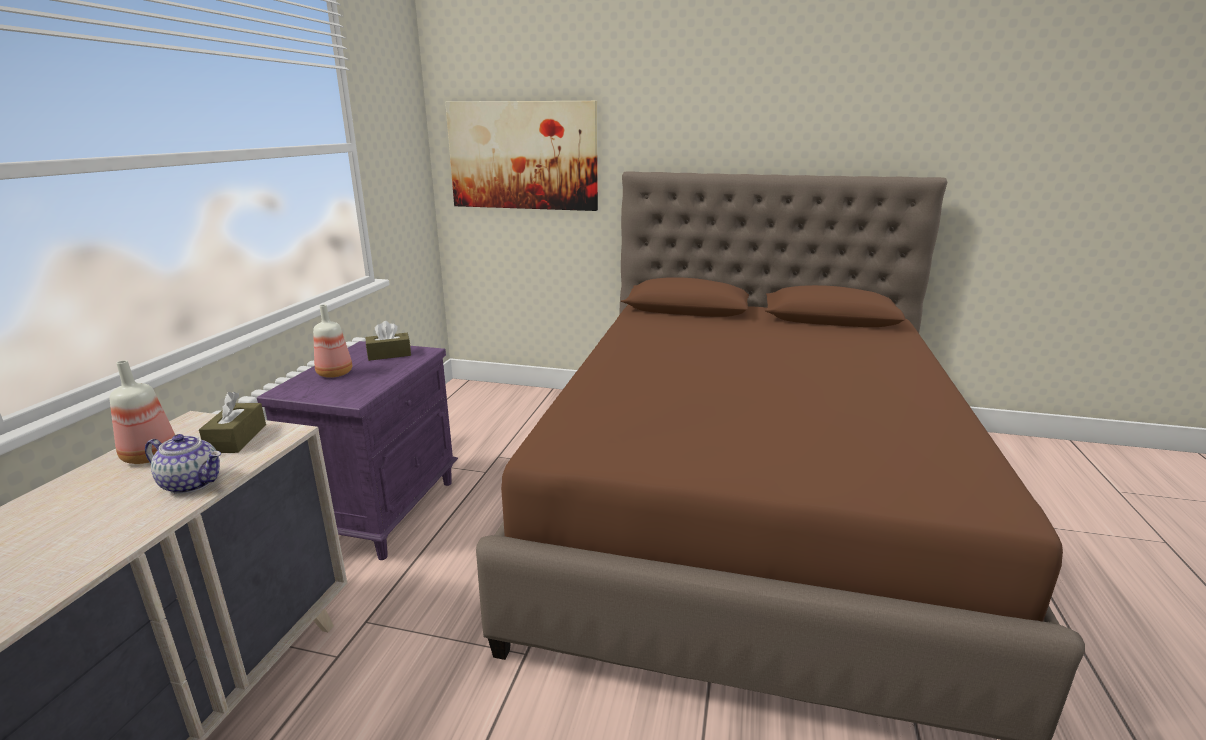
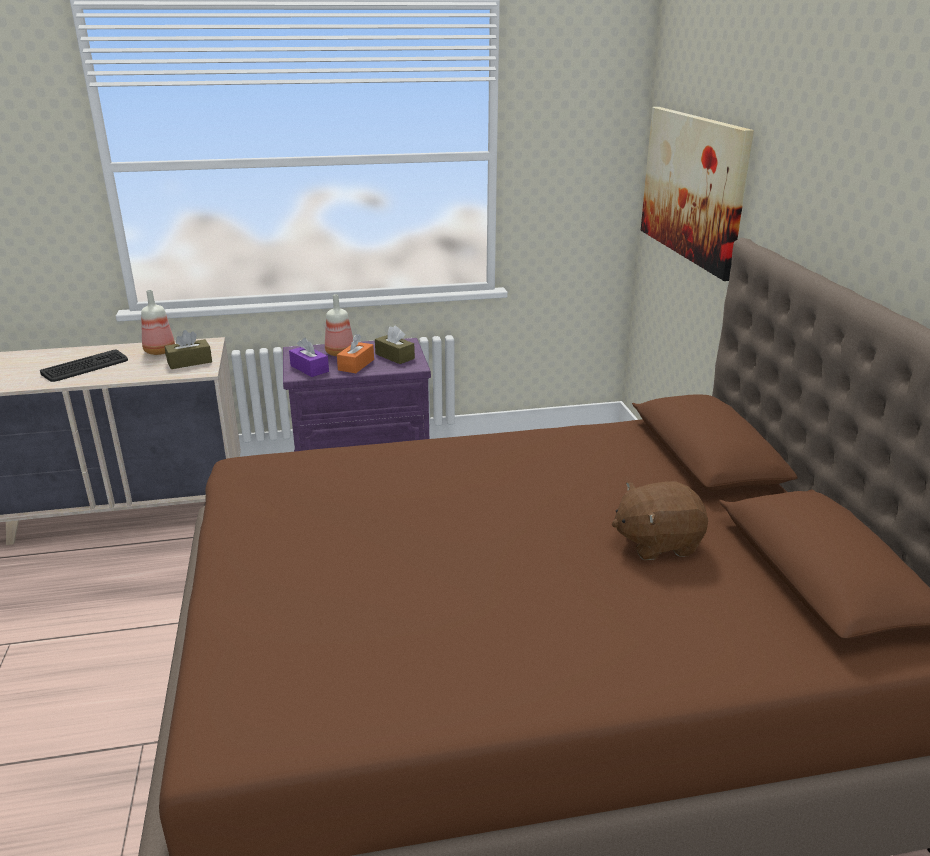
camera: 65 degrees right, 5 degrees up
(86, 522) = (85, 367): none -> keyboard
(192, 483) = (130, 373): teapot -> none
(349, 392) = (309, 368): none -> purple tissue box
(379, 371) = (356, 365): none -> orange tissue box
(784, 339) = (657, 542): none -> brown plush toy

